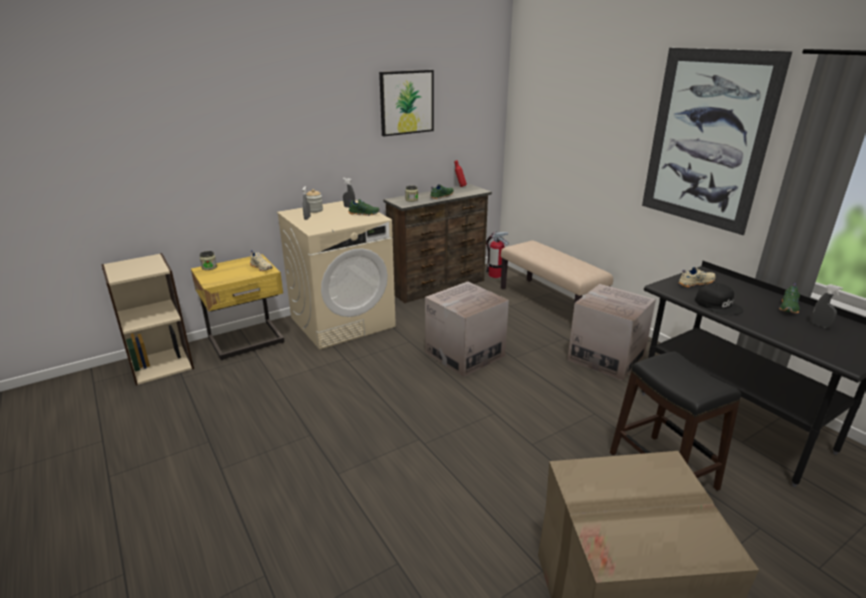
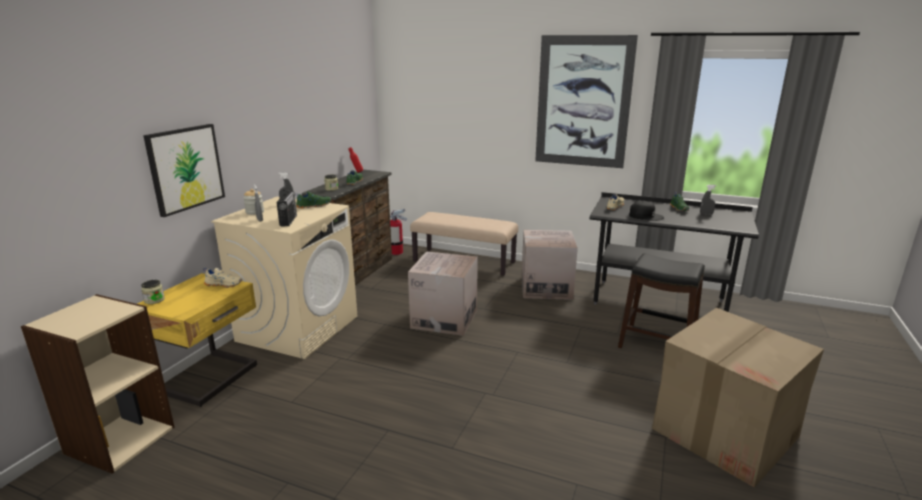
camera: 35 degrees left, 5 degrees down
(324, 223) = (288, 220): none -> radio
(406, 102) = (309, 93): picture -> picture (185, 168)

